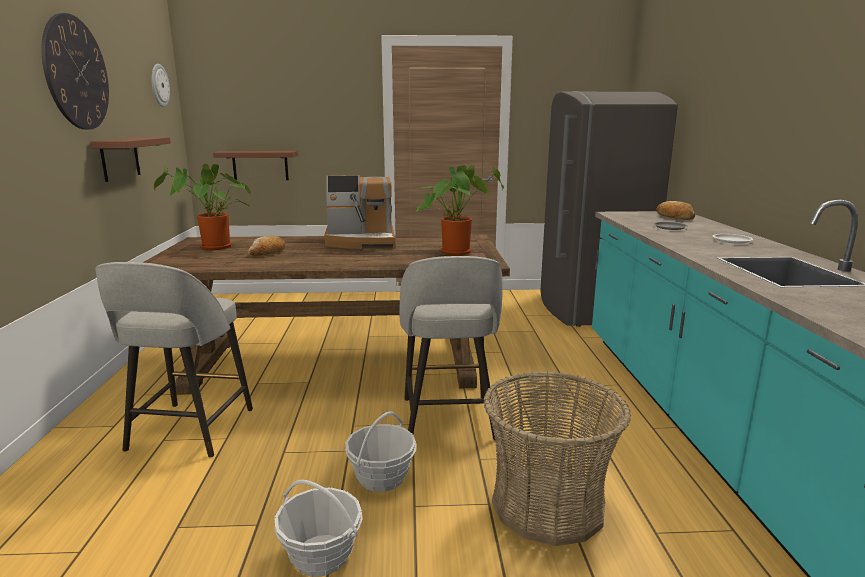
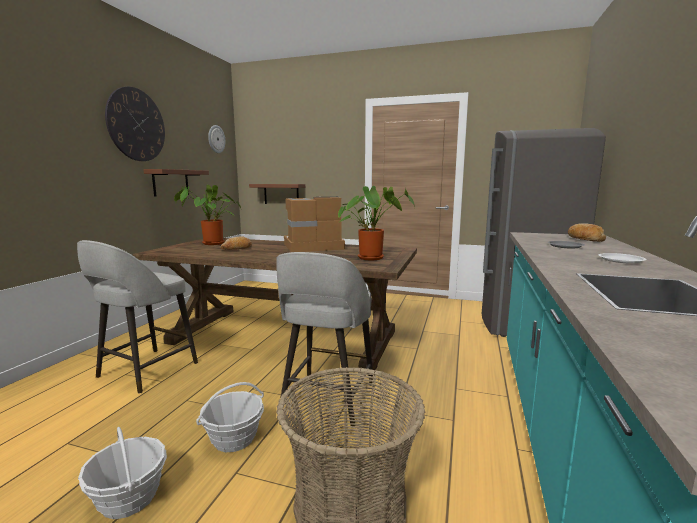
camera: 20 degrees right, 5 degrees down
(361, 242) = (312, 246): coffee machine -> coffee machine turned 150 degrees clockwise

